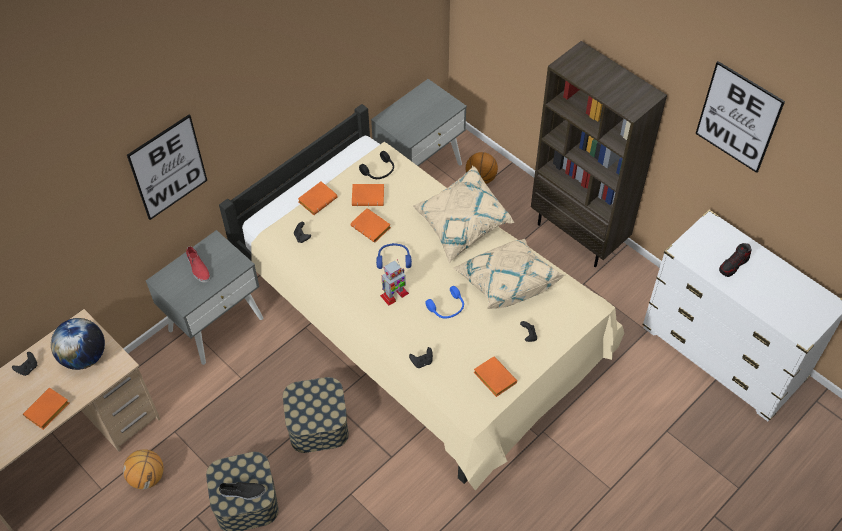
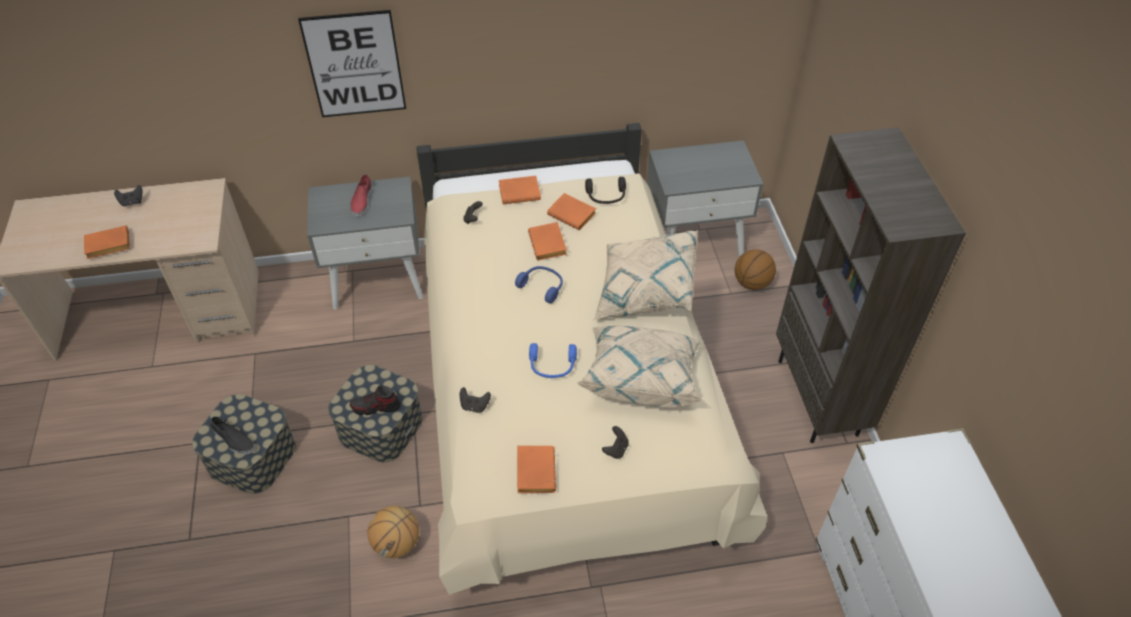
camera: 35 degrees right, 5 degrees down
(84, 357) = (183, 218): globe -> none
(147, 477) = (196, 380): basketball -> basketball (397, 543)
(394, 295) = (509, 321): toy robot -> none
(733, 265) = (943, 515): shoe -> shoe (376, 407)
(738, 117) = (1042, 297): picture -> none

